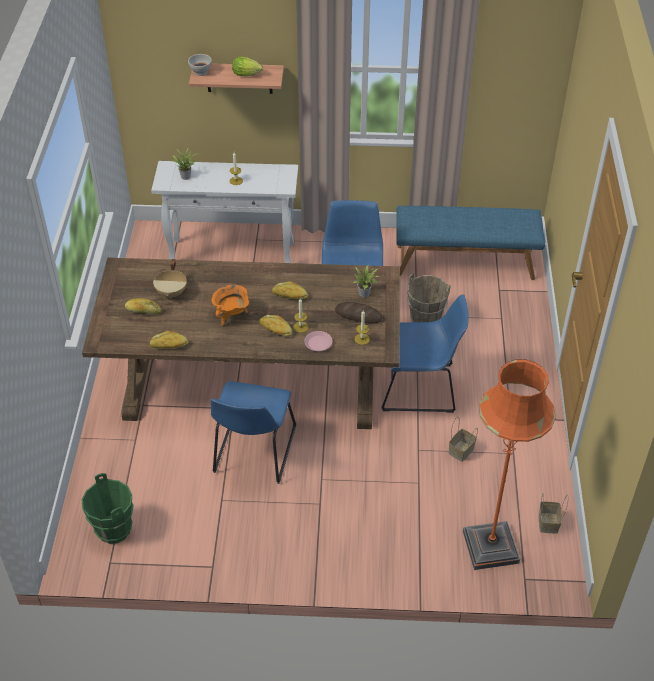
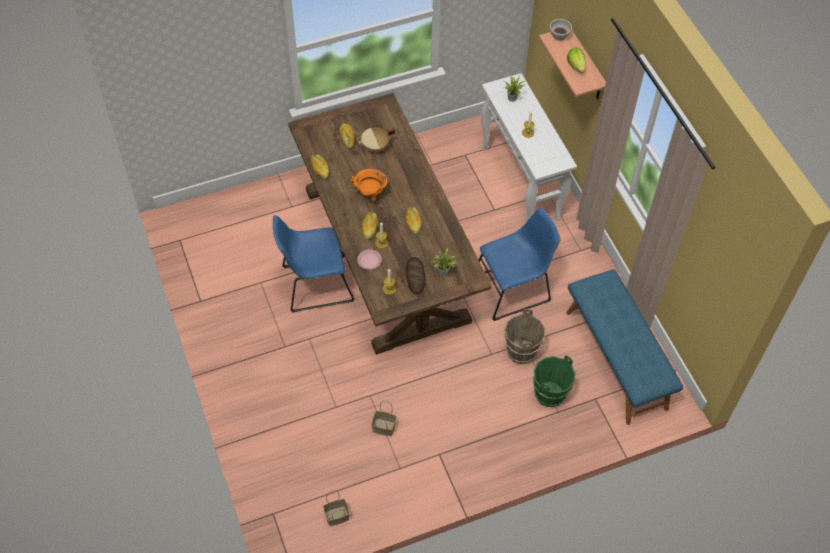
camera: 65 degrees right, 10 degrees up
(113, 530) = (207, 229): green bucket -> green bucket (549, 394)
(421, 387) = (439, 375): blue chair -> none
(490, 547) = (294, 479): orange floor lamp -> none

